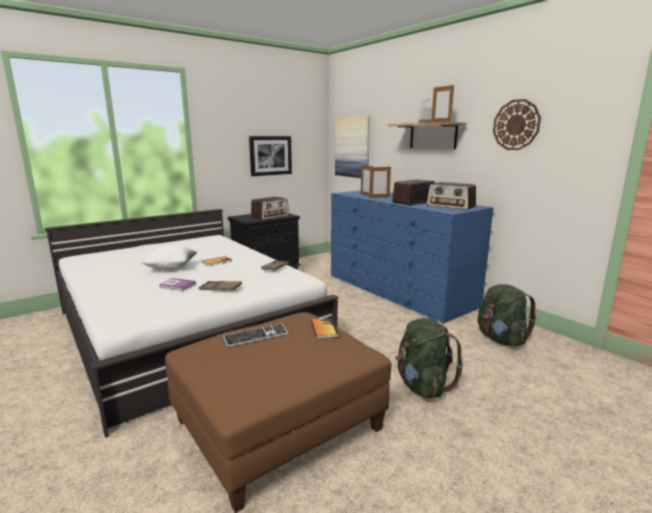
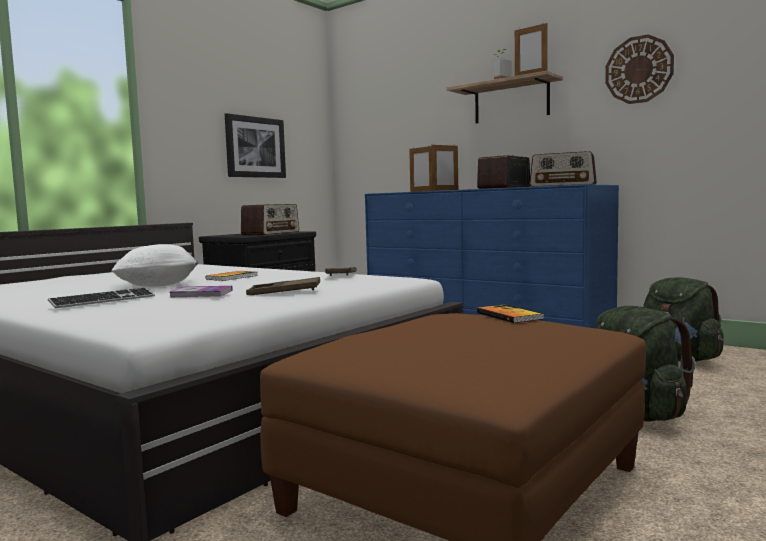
camera: 15 degrees left, 10 degrees down
(256, 336) = (411, 330): keyboard -> keyboard (103, 300)
(352, 147) = (376, 137): picture -> none

